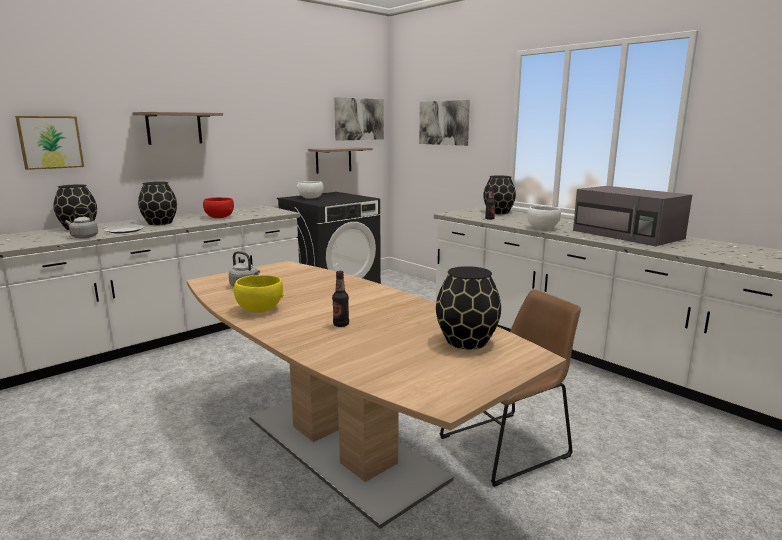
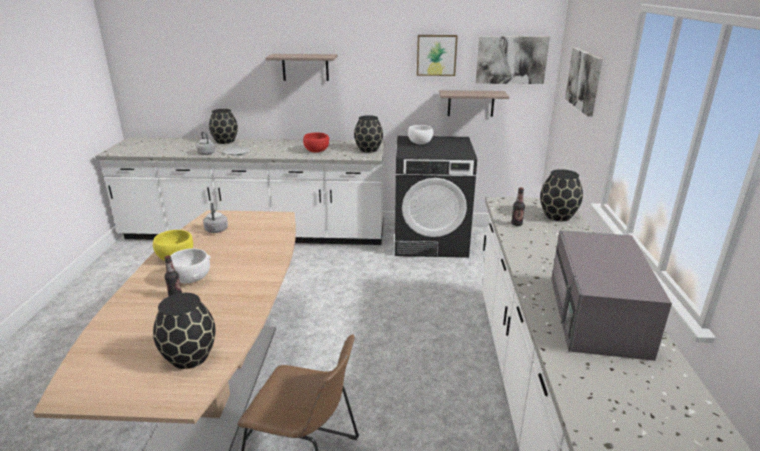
camera: 45 degrees right, 10 degrees up
(50, 142) = (215, 76): picture -> picture (436, 55)
(160, 223) = (271, 148): black vase -> black vase (369, 150)
(542, 228) = (527, 261): white bowl -> white bowl (191, 279)

